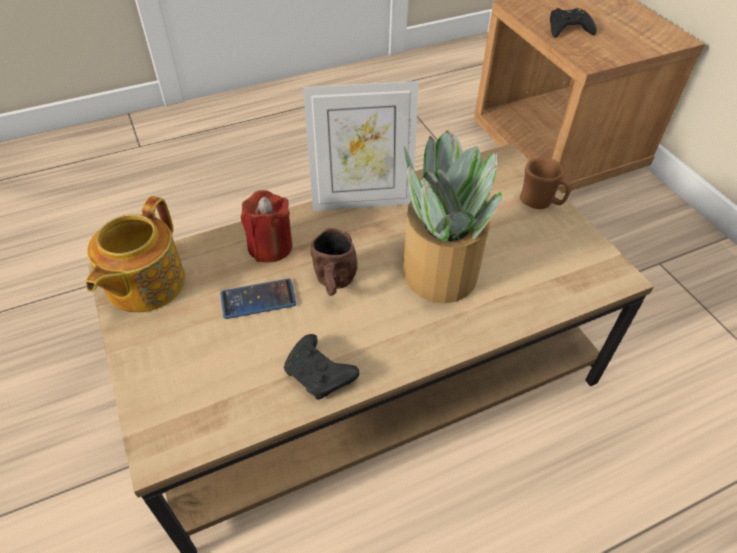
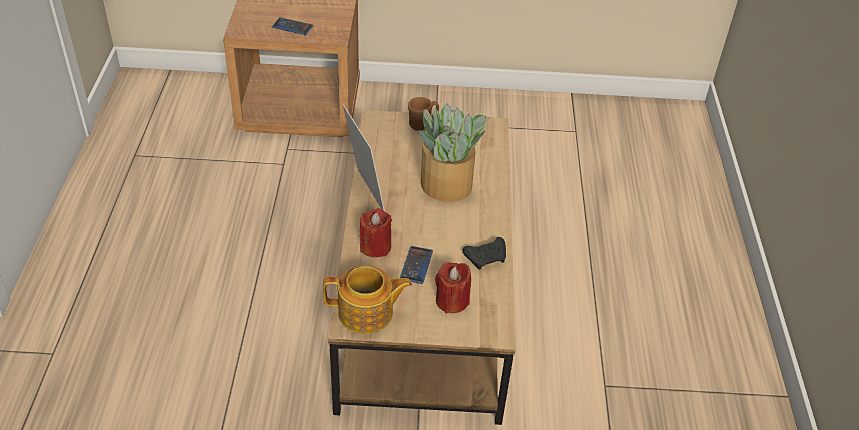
camera: 65 degrees left, 5 degrees down
(144, 284) = (367, 313): teapot -> teapot turned 45 degrees counterclockwise
(206, 366) = (452, 301): none -> red candle
(334, 285) = (427, 230): brown mug -> none
(362, 200) = (364, 193): picture frame -> picture frame turned 45 degrees counterclockwise
(568, 29) = (292, 27): black game controller -> phone

